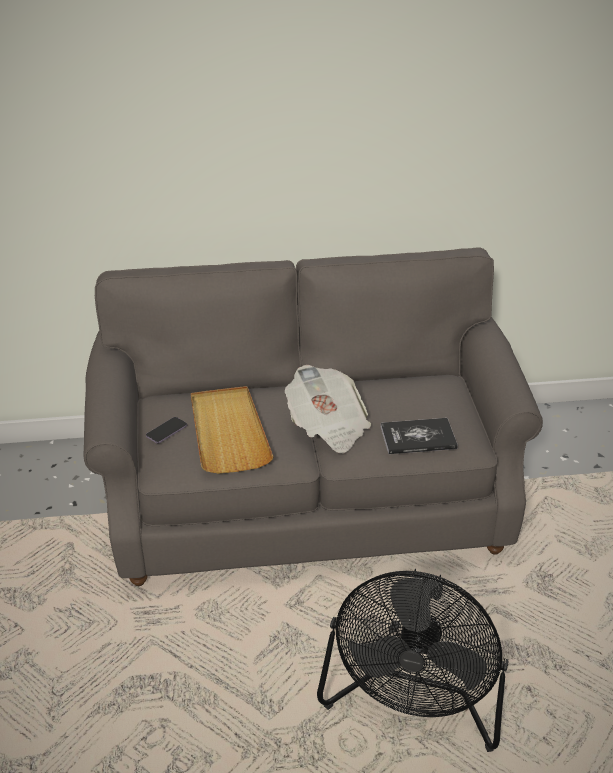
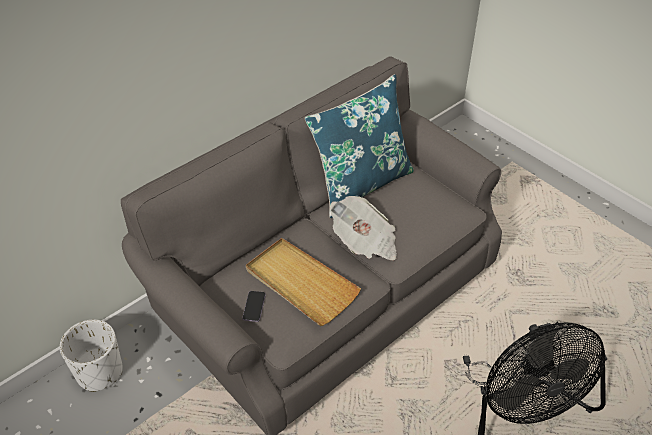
camera: 35 degrees left, 10 degrees up
(44, 462) = (99, 372): none -> white planter
(382, 378) = (361, 184): none -> blue pillow
(418, 437) = (430, 220): book -> none

